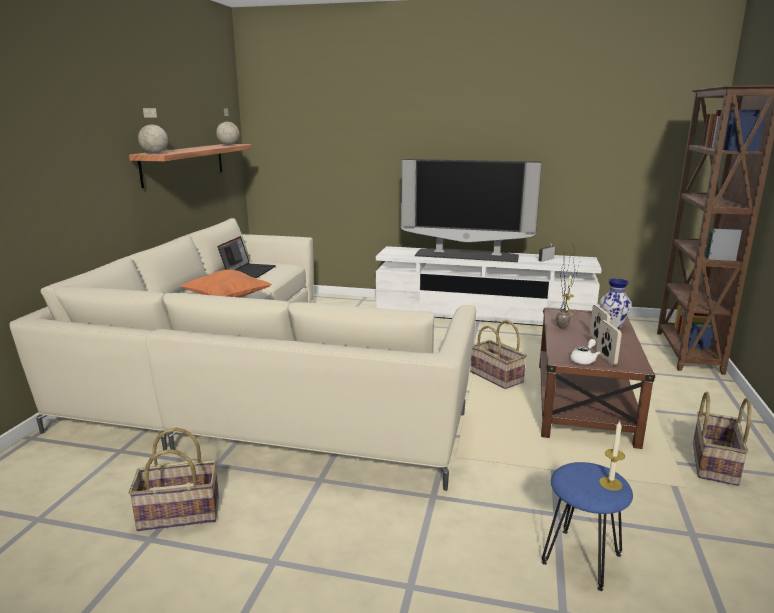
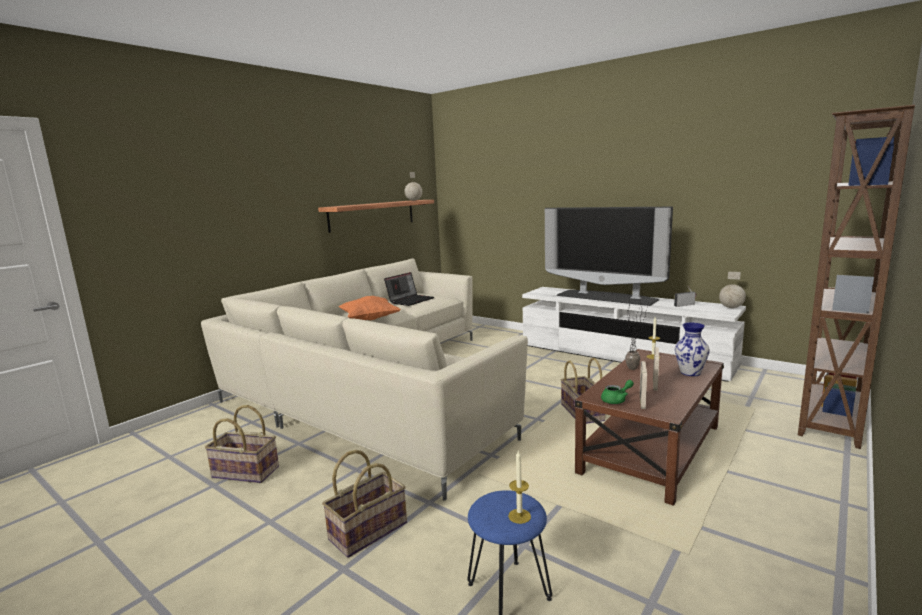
camera: 25 degrees right, 5 degrees down
(155, 153) = (336, 206): globe -> globe (731, 307)
(584, 360) = (616, 400): white teapot -> green teapot
(713, 463) = (748, 539): basket -> basket (368, 530)

